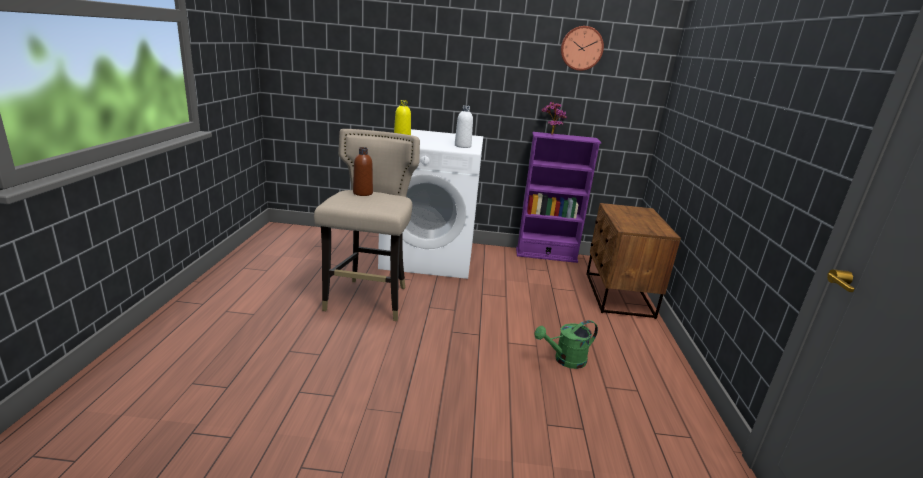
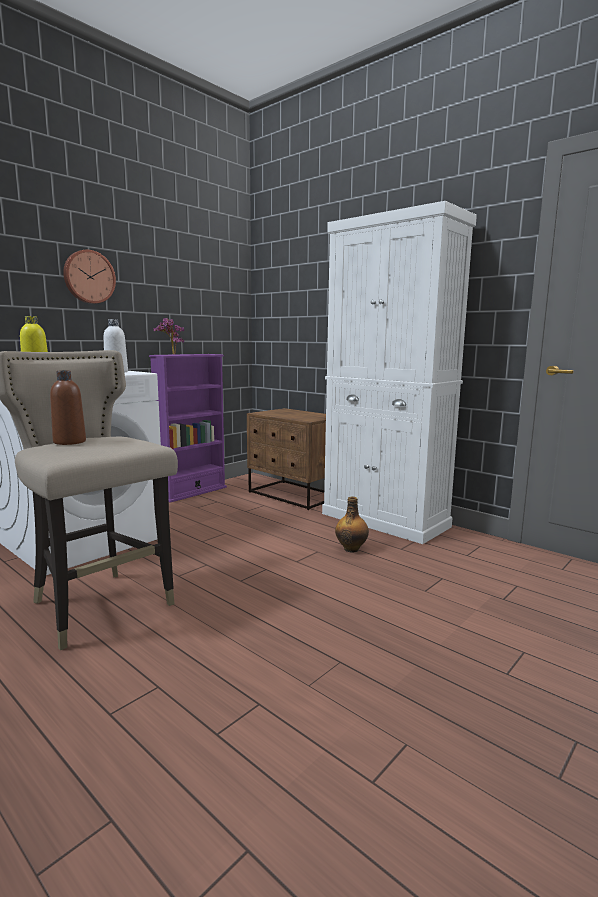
camera: 50 degrees left, 10 degrees down
(565, 360) = (351, 549): green watering can -> bottle
(581, 48) = (178, 260): wall clock -> wall clock (88, 277)
(649, 358) = (385, 520): none -> white cabinet

